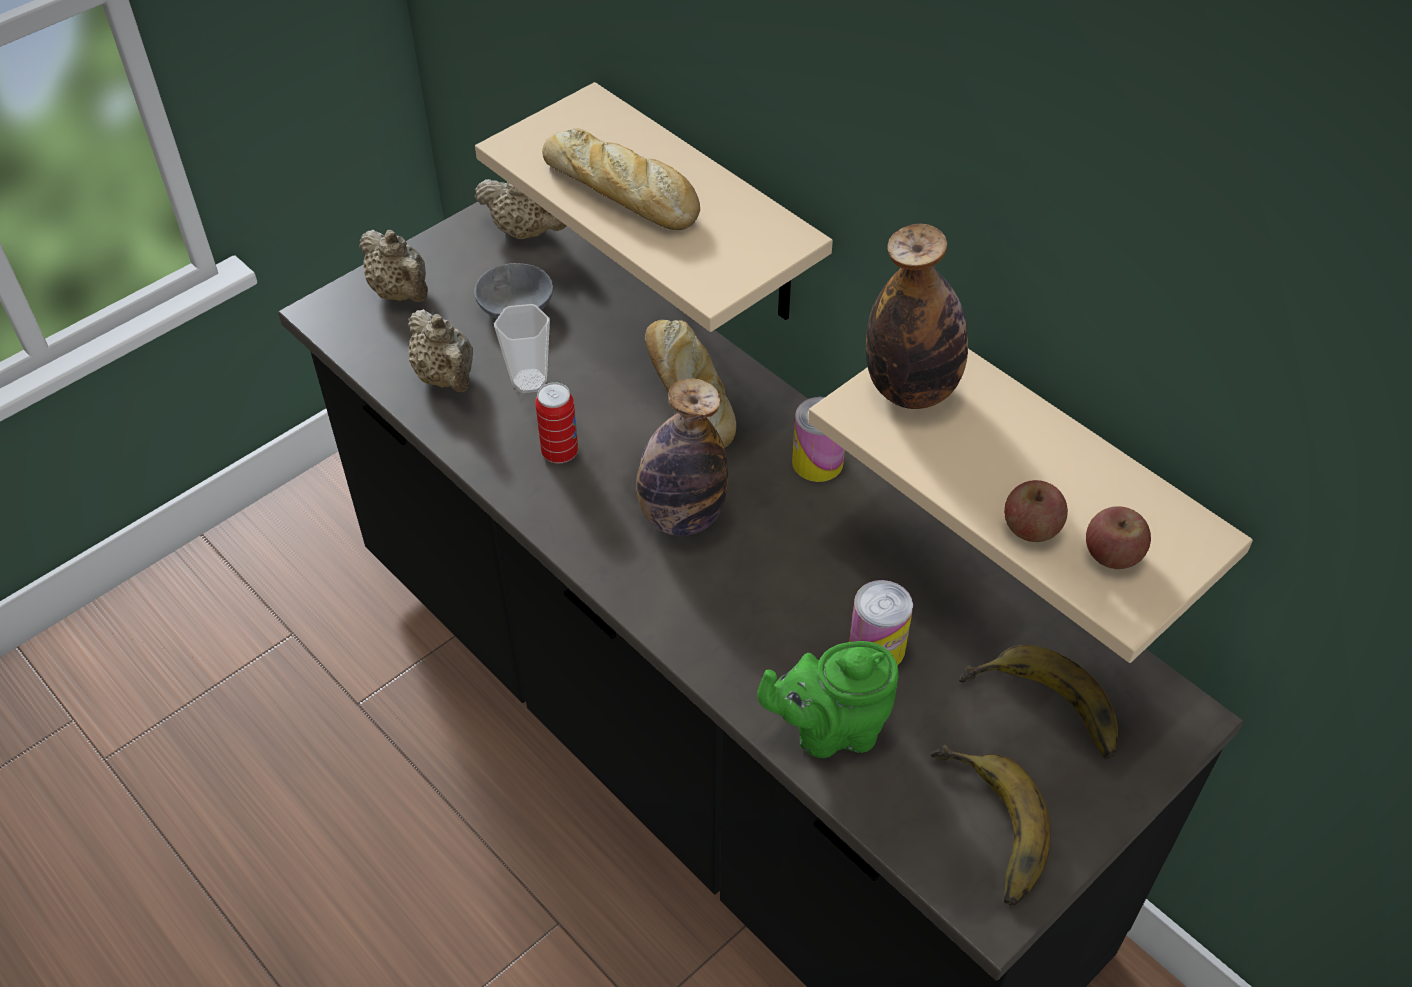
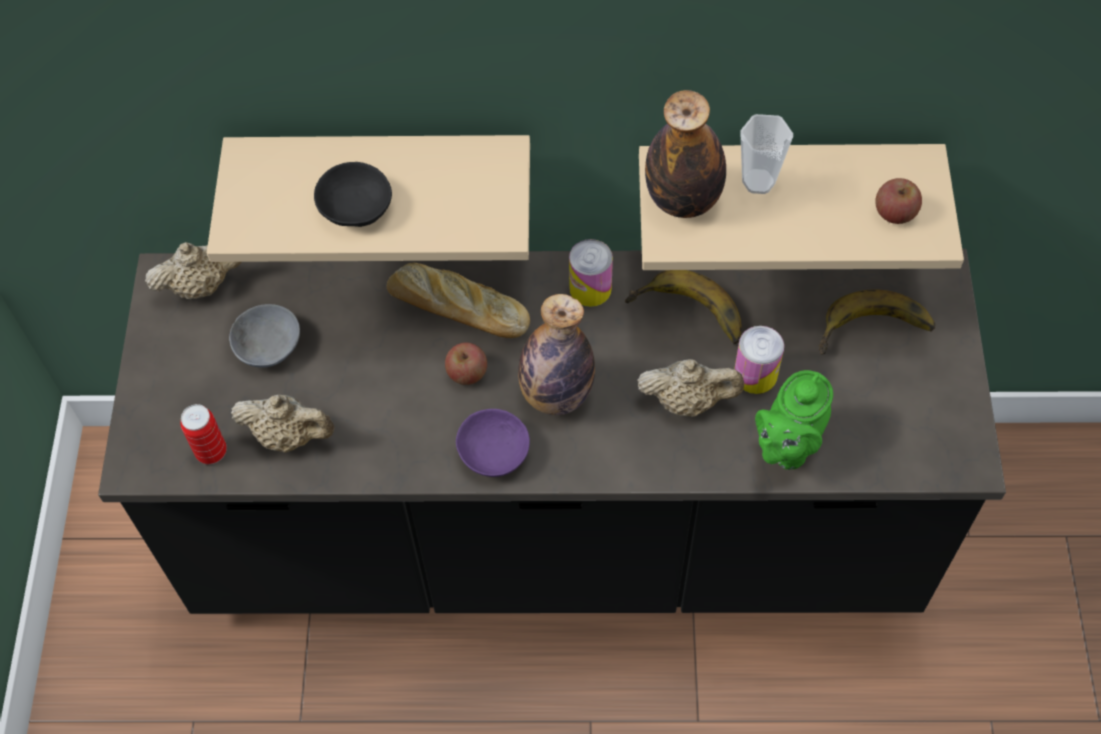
camera: 45 degrees left, 10 degrees up
(401, 293) = (173, 404): beige teapot -> beige teapot (688, 401)
(529, 381) = (347, 390): cup -> cup (758, 181)
(560, 452) = (431, 420): can -> can (211, 451)
(573, 514) = (491, 452): none -> purple bowl
(623, 192) = (358, 206): bread -> black bowl
(982, 829) = (918, 426): banana -> banana (686, 318)
(1031, 528) = (841, 232): apple -> apple (467, 372)

